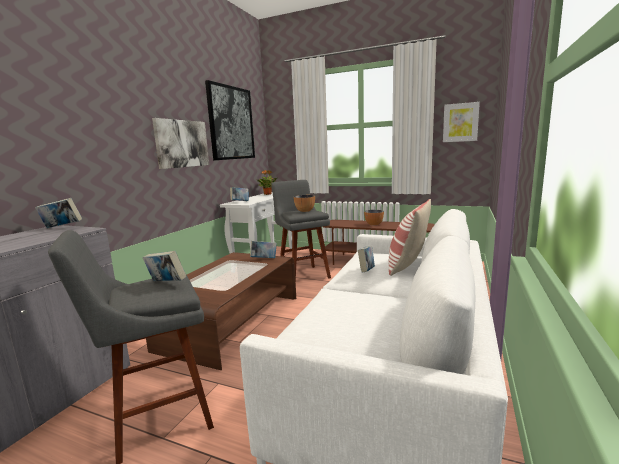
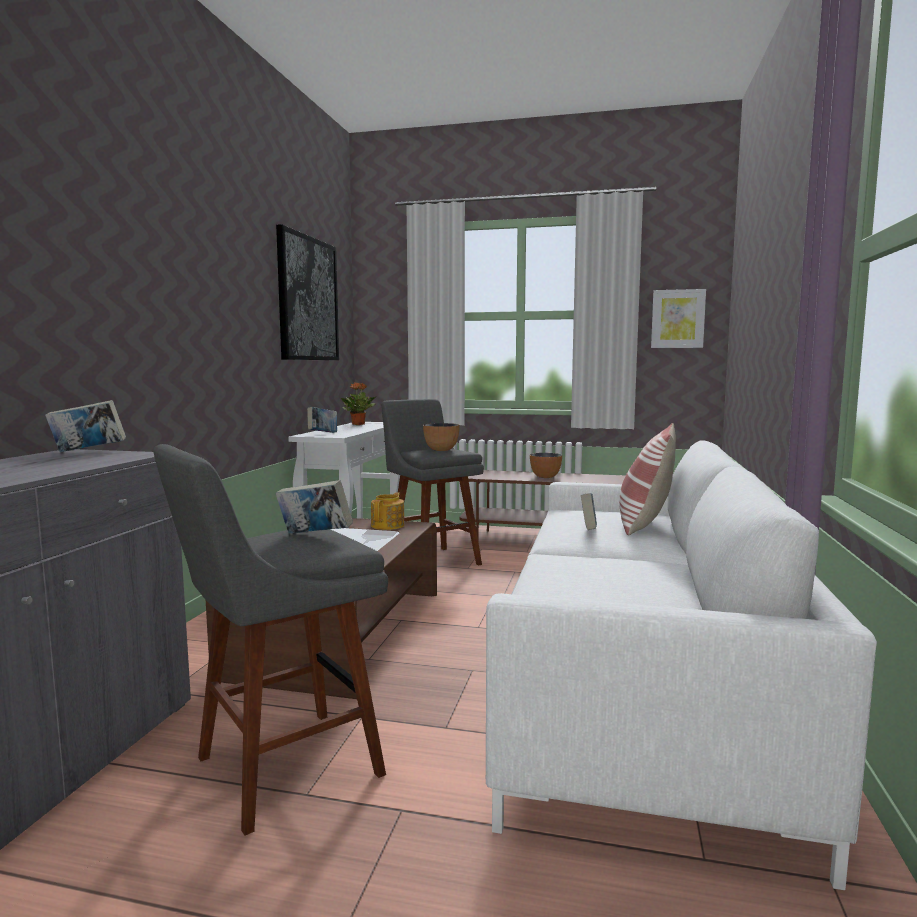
camera: 10 degrees left, 5 degrees down
(182, 143) = (240, 327): picture -> none
(264, 259) = (388, 525): book -> teapot

